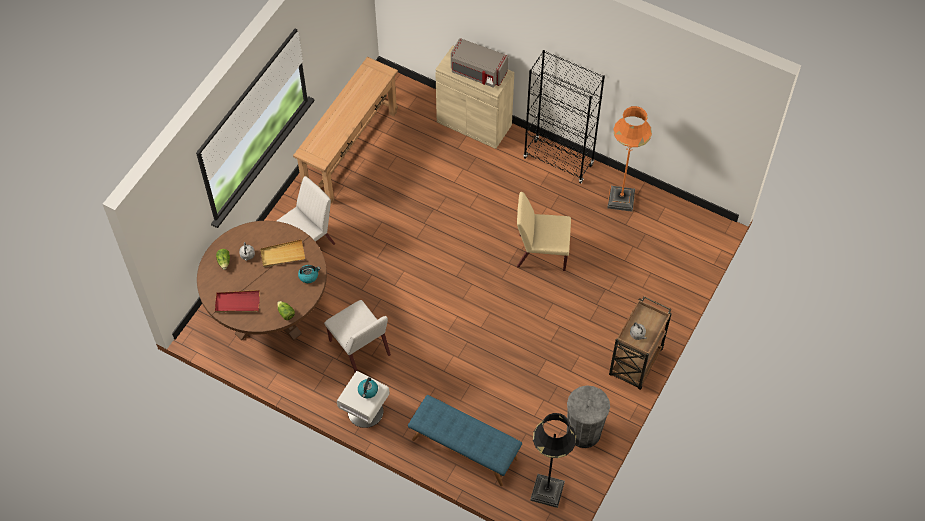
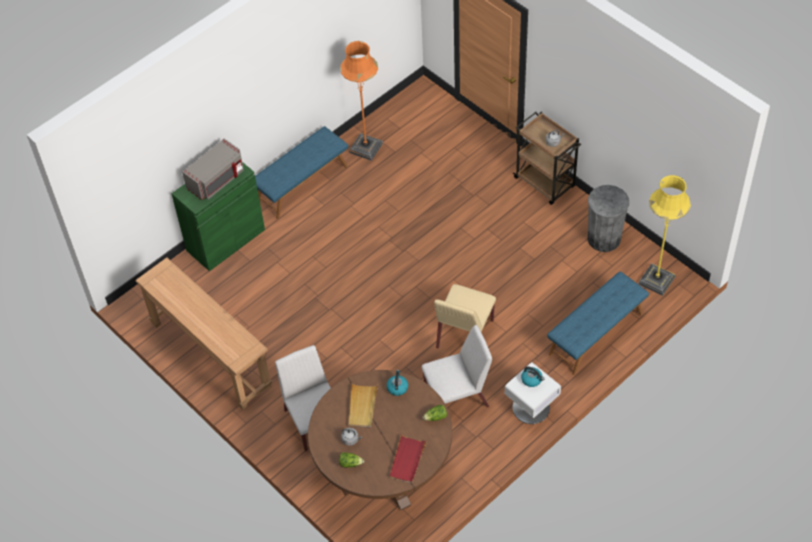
camera: 70 degrees left, 5 degrees down
(474, 123) = (225, 240): beige cabinet -> green cabinet
(541, 252) = (401, 223): beige chair -> beige chair (464, 335)
(547, 491) = (656, 280): black floor lamp -> yellow floor lamp
(558, 161) = (302, 184): black bookcase -> blue bench

